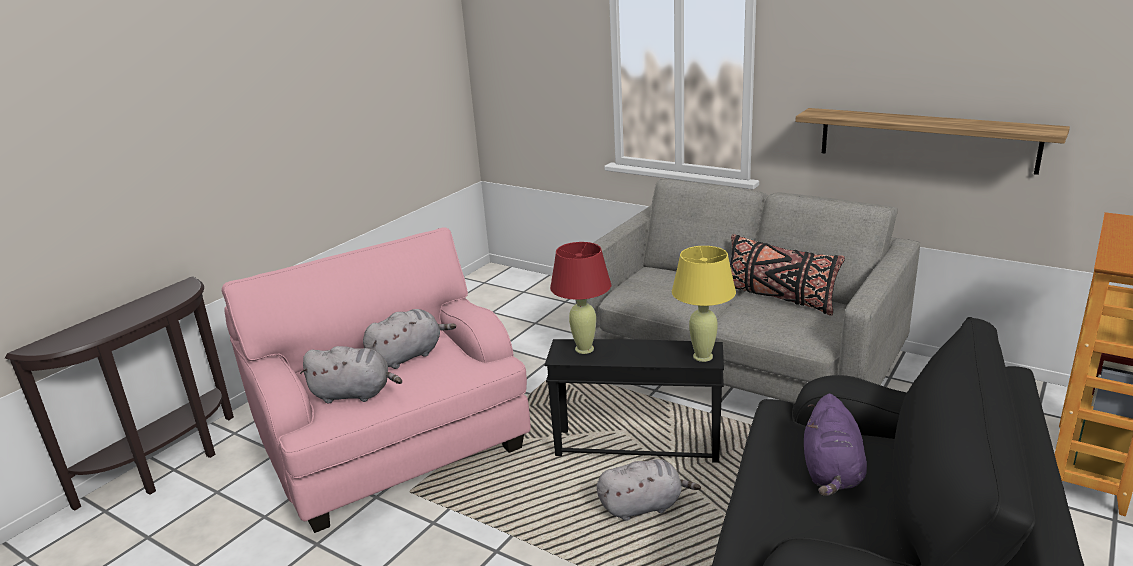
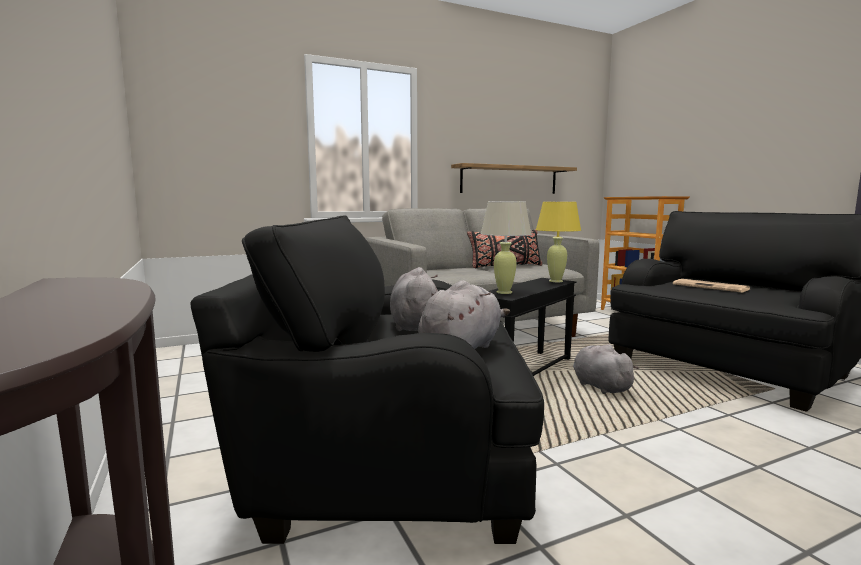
camera: 60 degrees left, 15 degrees down
(392, 444) = (389, 455): pink armchair -> black armchair
(584, 349) = (504, 292): red table lamp -> beige table lamp
(644, 506) = (599, 386): grey plush toy -> grey plush toy turned 45 degrees counterclockwise
(832, 473) = (711, 287): purple plush toy -> newspaper

